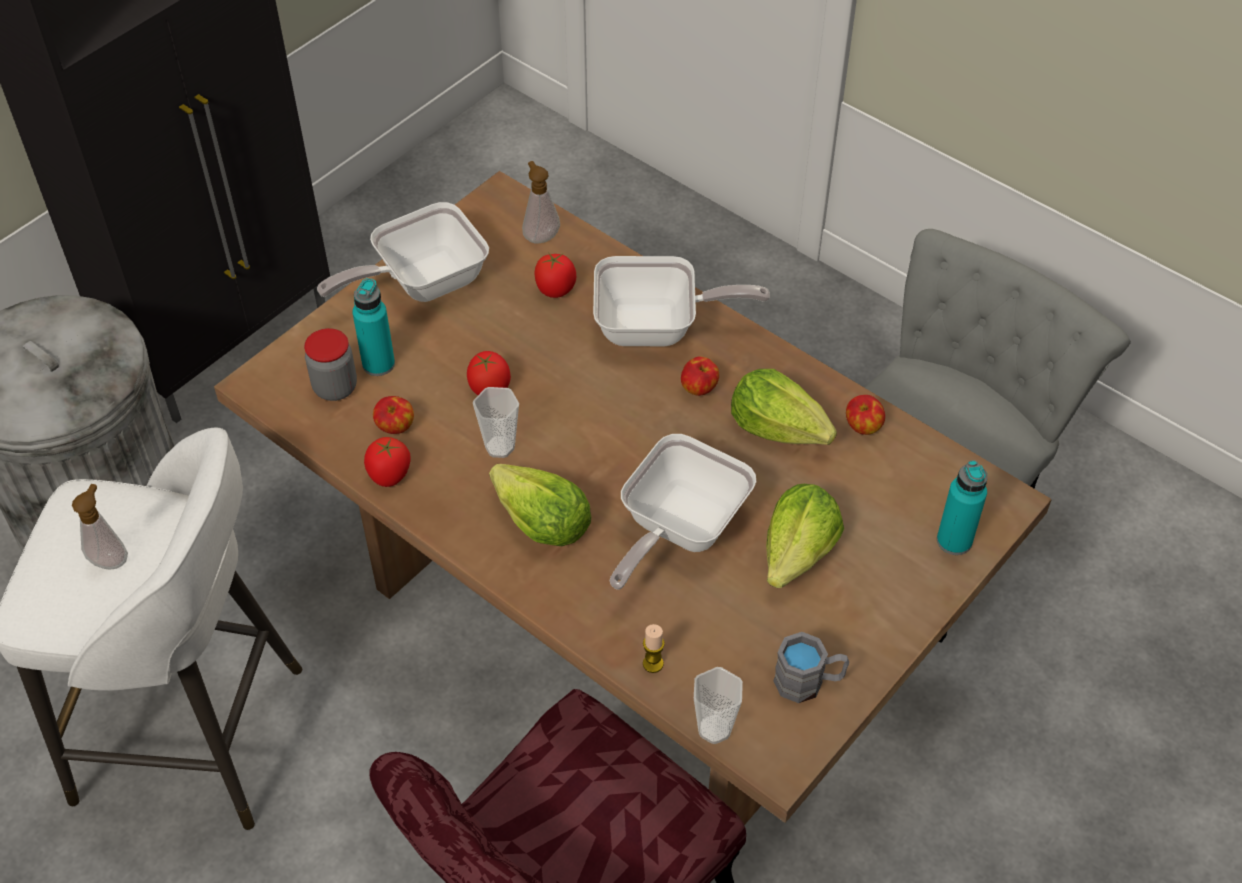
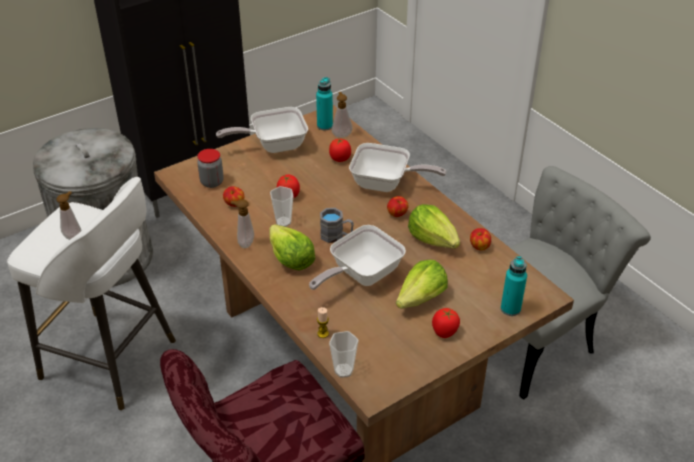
camera: 15 degrees right, 10 degrees down
(378, 364) = (237, 176): turquoise bottle -> turquoise bottle (325, 126)
(389, 475) = (222, 224): tomato -> tomato (444, 332)
(445, 507) = (244, 243): none -> soap dispenser
(809, 682) = (404, 359): grey mug -> grey mug (336, 236)

